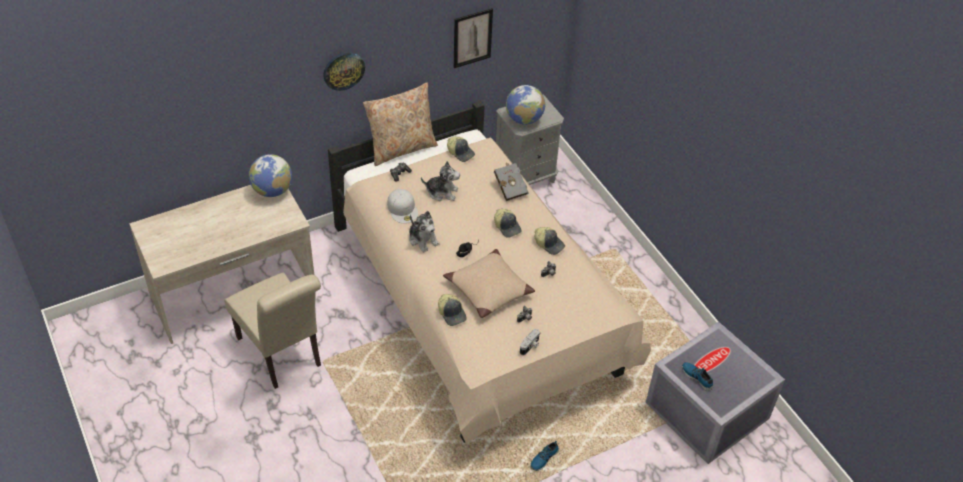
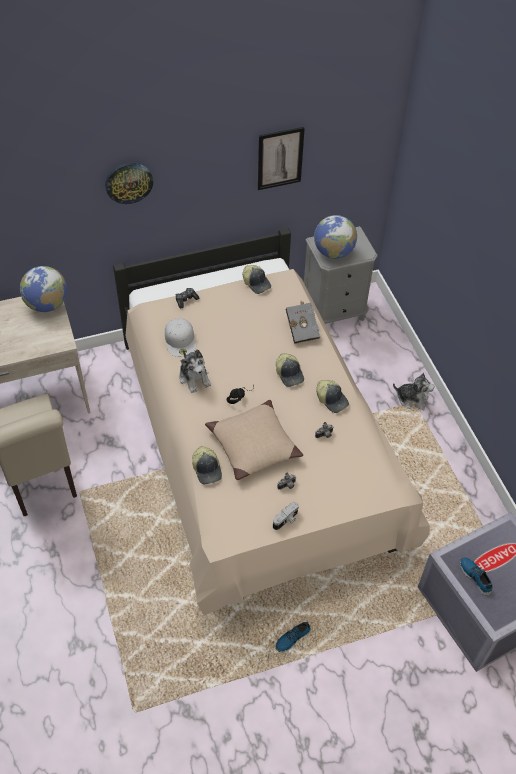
camera: 10 degrees right, 5 degrees up
(401, 148) = (195, 271): beige pillow -> none
(442, 192) = (226, 326): plush toy -> plush toy (411, 399)

